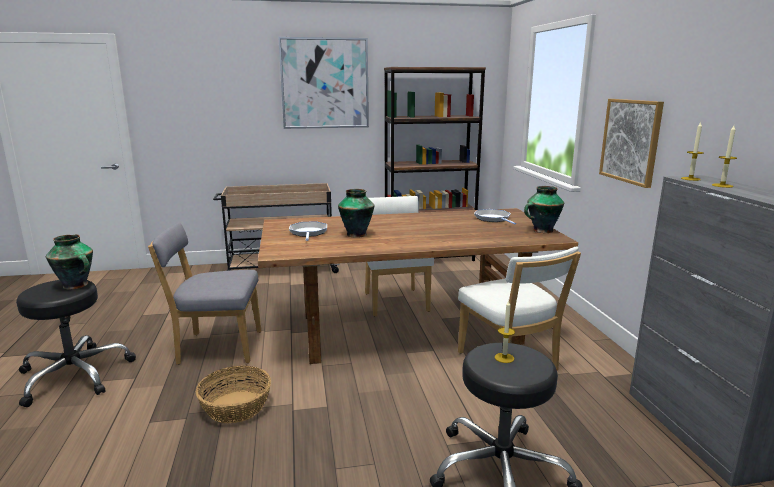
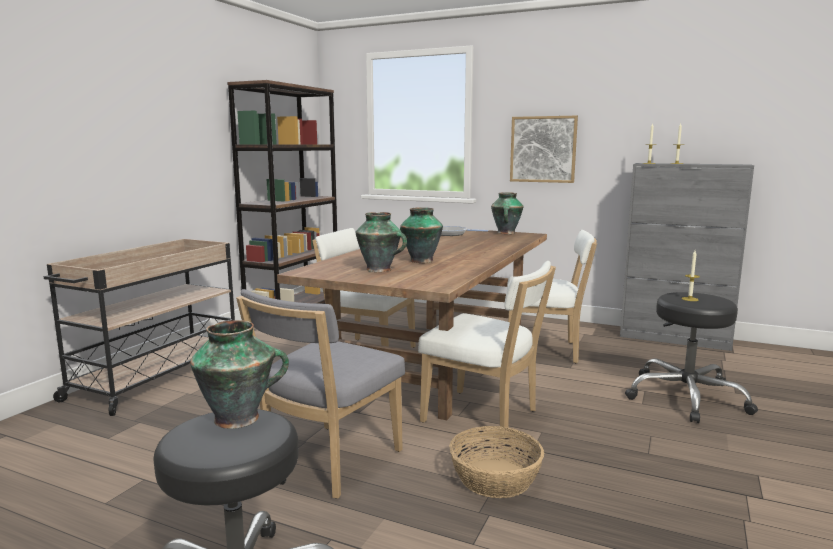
camera: 55 degrees left, 5 degrees down
(308, 233) = (380, 270): frying pan -> vase
(325, 83) = (165, 97): picture -> none
(329, 376) = (485, 417): none -> white chair

